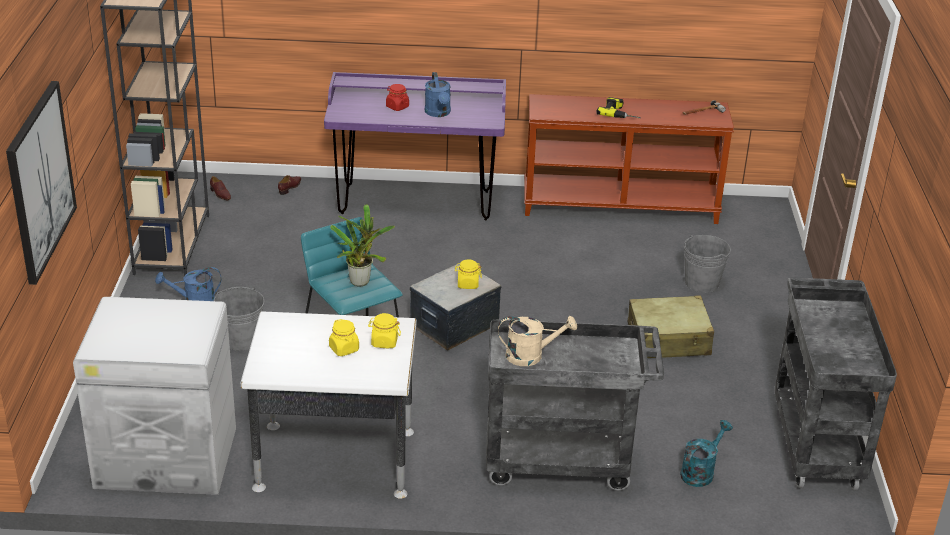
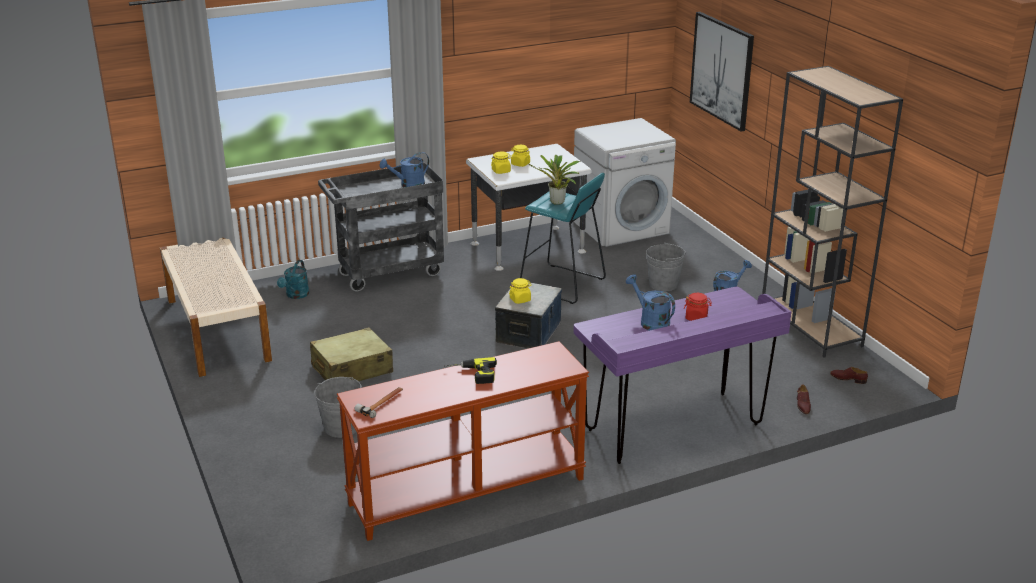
camera: 155 degrees right, 5 degrees down
(531, 356) = (408, 185): beige watering can -> blue watering can
(814, 444) = (217, 329): black cart -> beige bench

